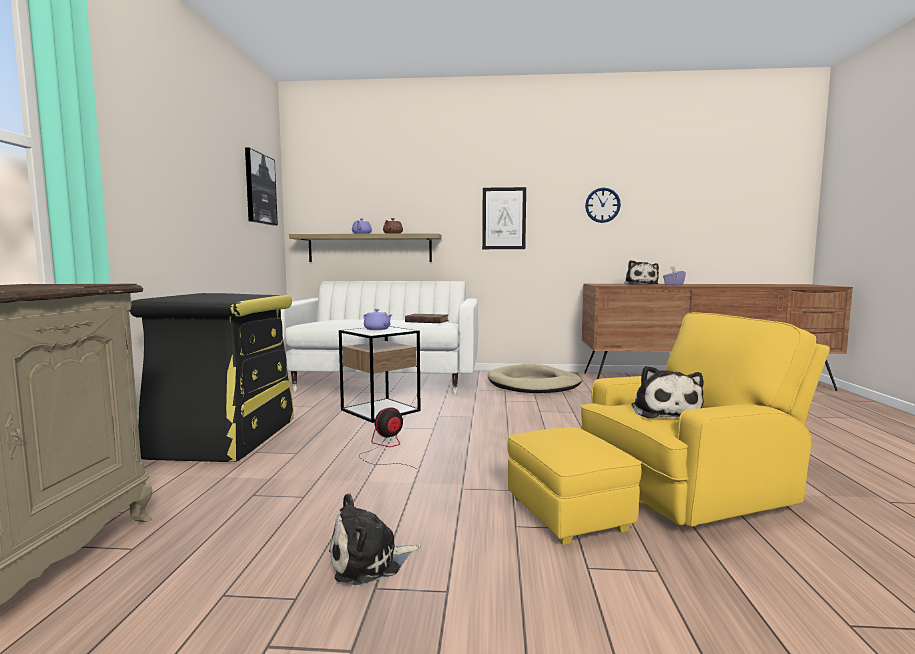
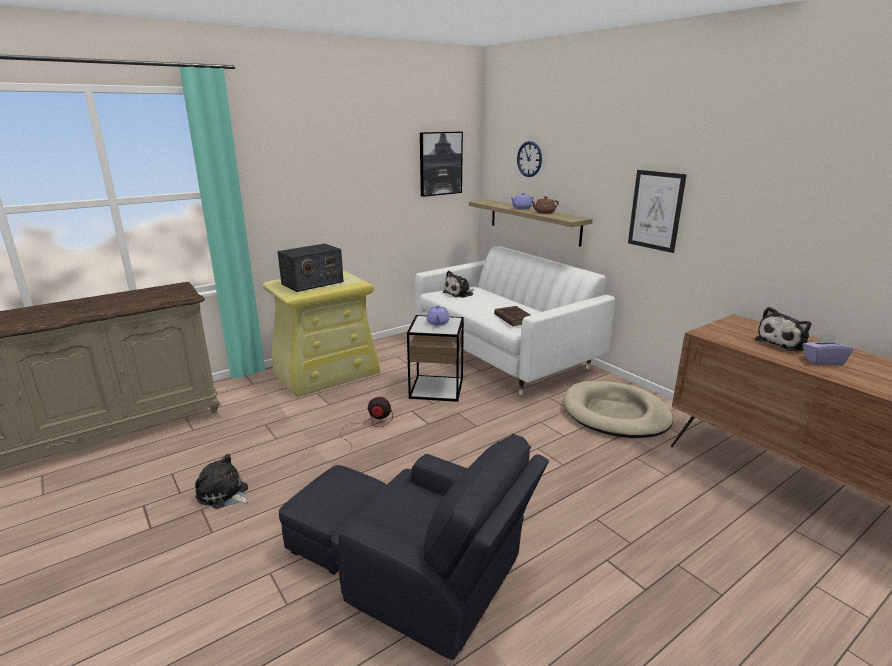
camera: 50 degrees right, 15 degrees up
(216, 296) = (312, 283): none -> radio
(228, 437) = (328, 373): black nightstand -> yellow nightstand
(602, 205) = (785, 211): wall clock -> wall clock (529, 159)
(662, 496) = (412, 574): yellow armchair -> black armchair
(664, 412) = (400, 511): plush toy -> plush toy (459, 293)

